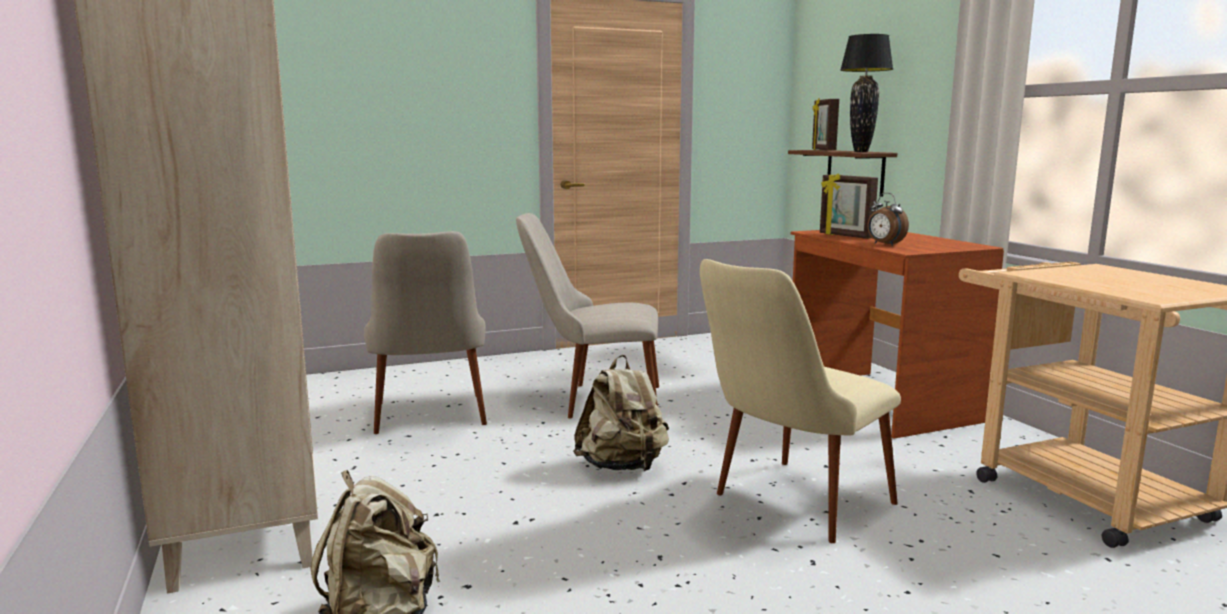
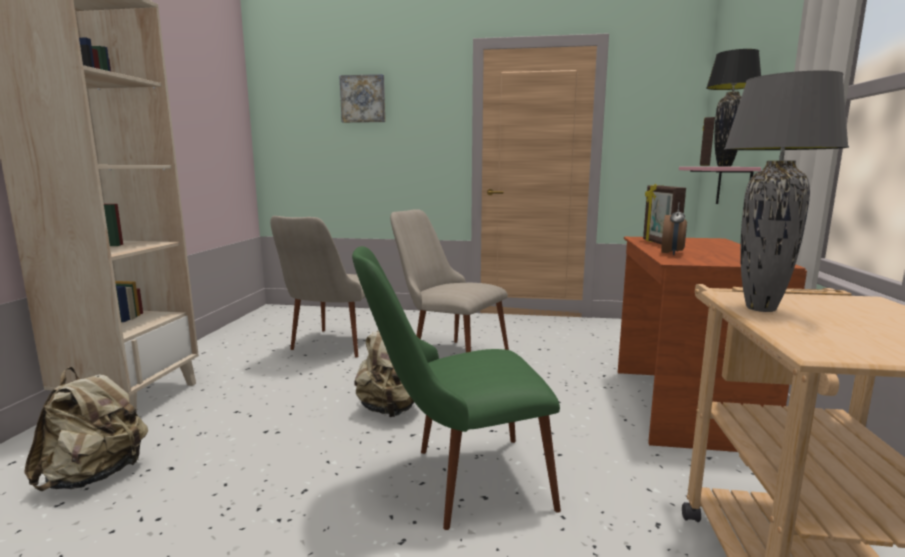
camera: 30 degrees right, 0 degrees up
(379, 52) = (363, 99): none -> picture
(788, 508) = (457, 482): beige chair -> green chair
(855, 172) = (734, 186): brown shelf -> pink shelf
(884, 244) = (672, 253): alarm clock -> alarm clock turned 150 degrees counterclockwise
(1063, 279) = (760, 308): none -> grey table lamp

